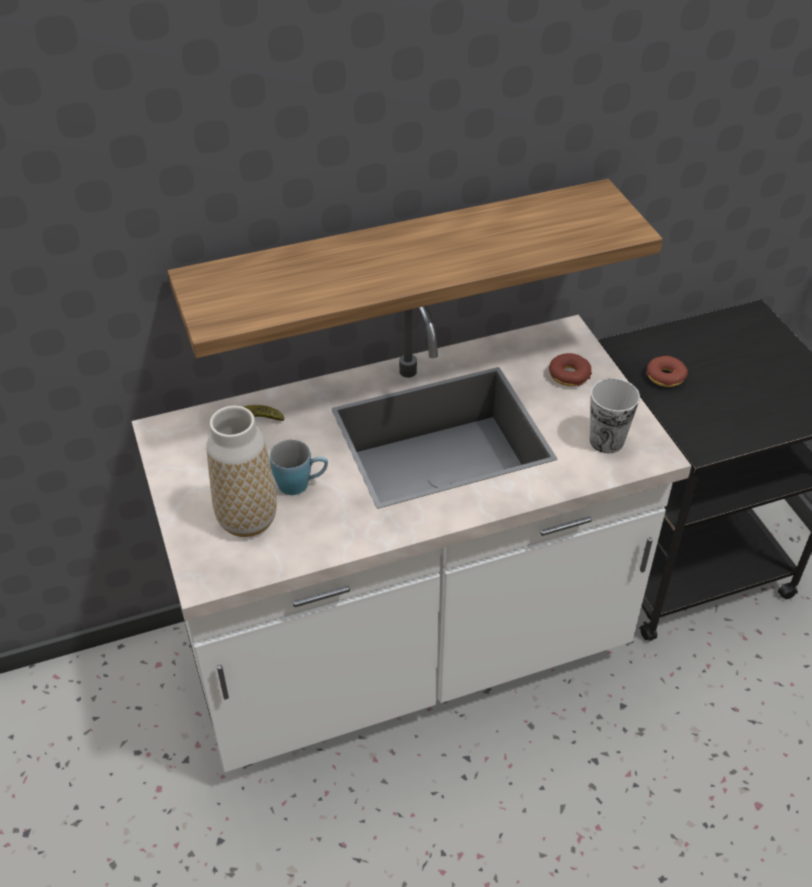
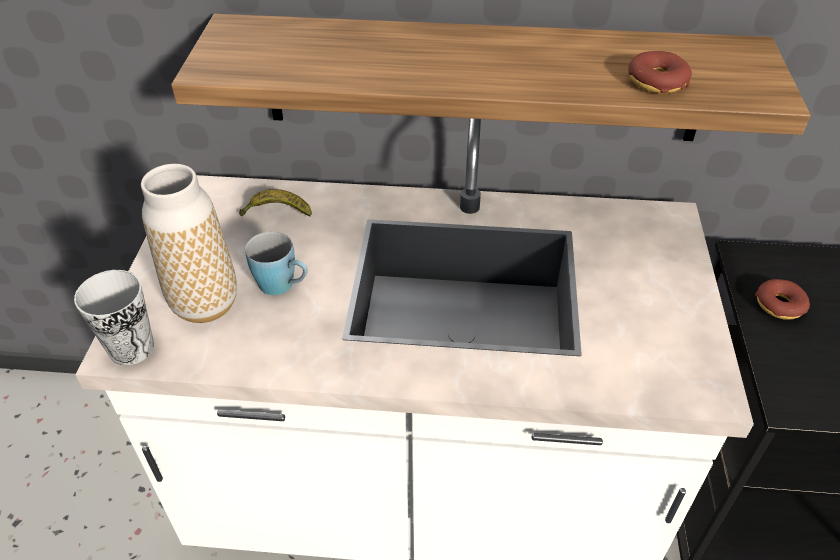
camera: 25 degrees right, 0 degrees up
(569, 375) = (648, 264): donut -> donut (656, 82)
(606, 441) = (654, 354): cup -> cup (131, 348)

